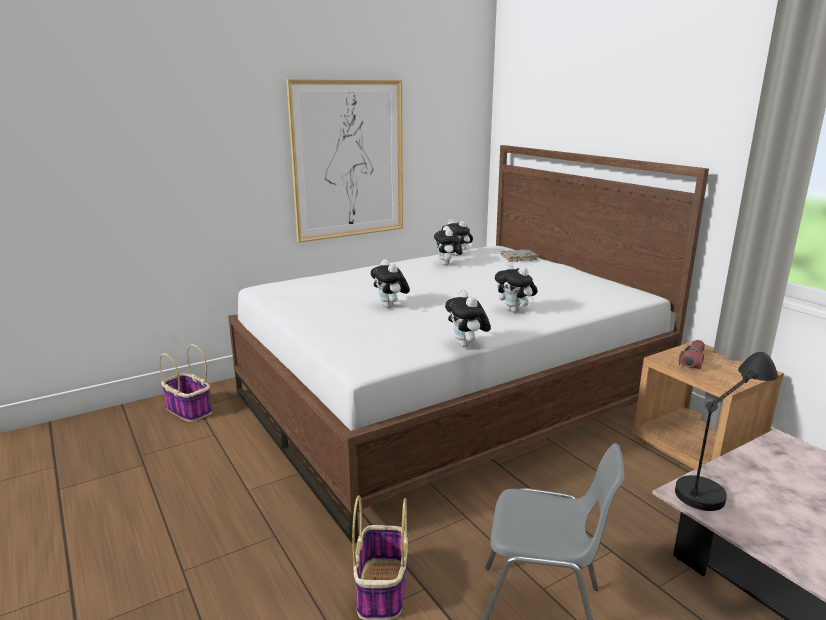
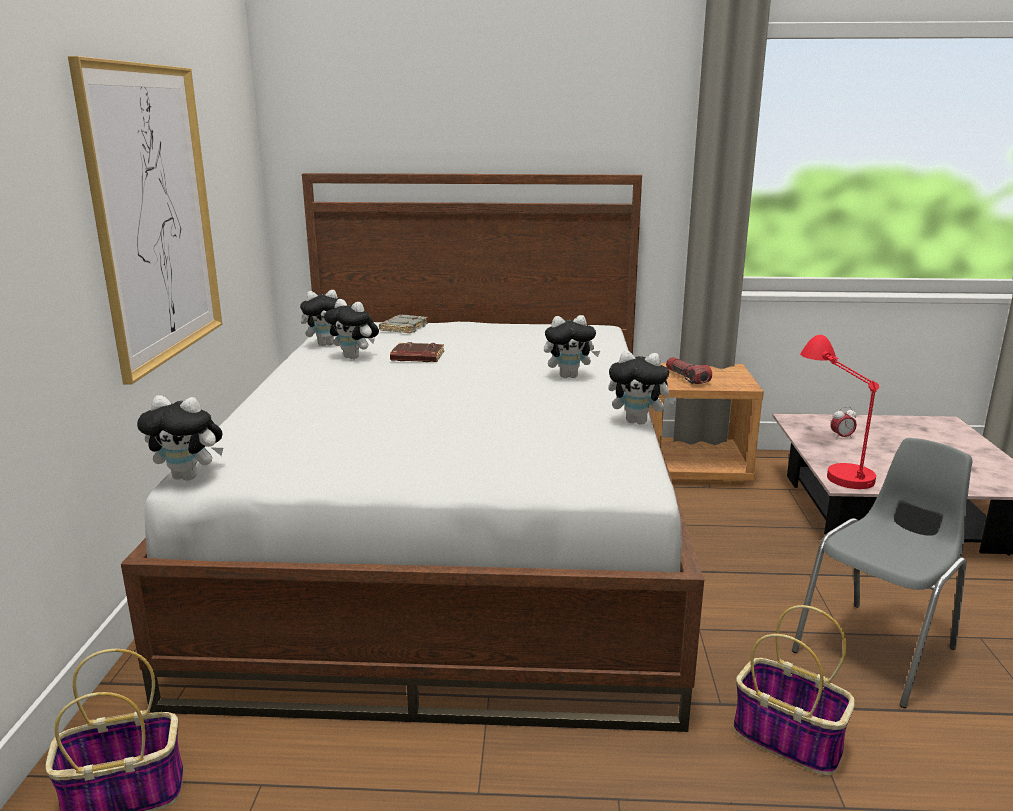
camera: 55 degrees left, 0 degrees up
(390, 306) = (451, 421): plush toy -> plush toy (189, 477)
(474, 274) = (416, 357): none -> brown book
(717, 478) = (830, 462): black table lamp -> red table lamp
(790, 473) = (841, 437): none -> alarm clock

